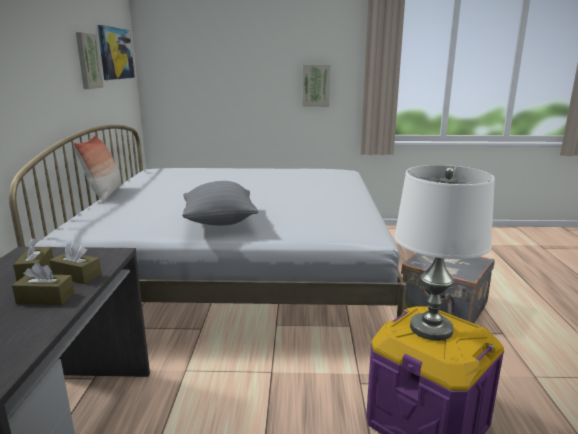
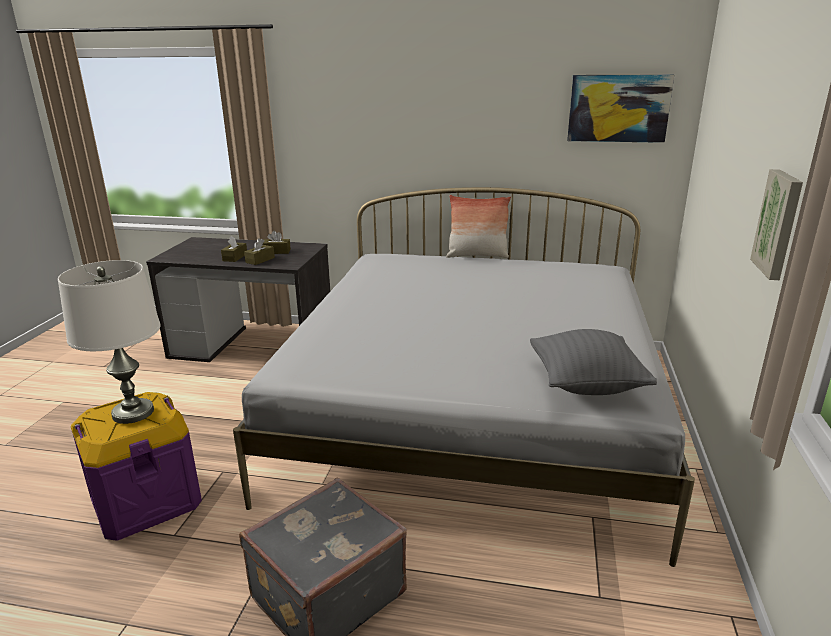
camera: 100 degrees right, 5 degrees up
(87, 61) = (530, 117): picture -> none
(219, 222) = (356, 298): grey pillow -> grey pillow (586, 384)

